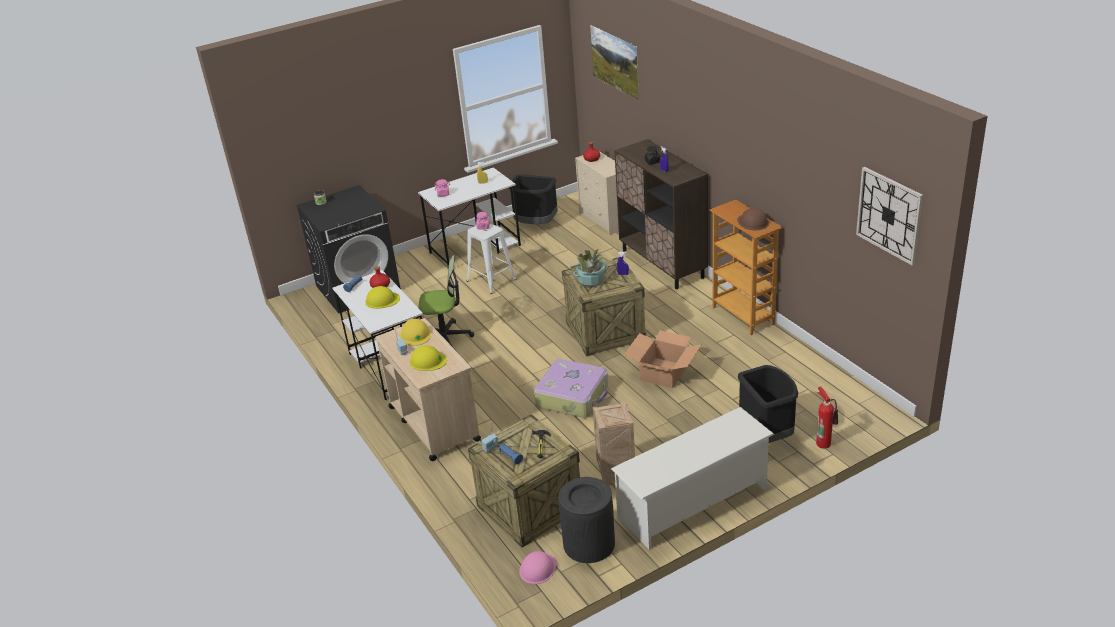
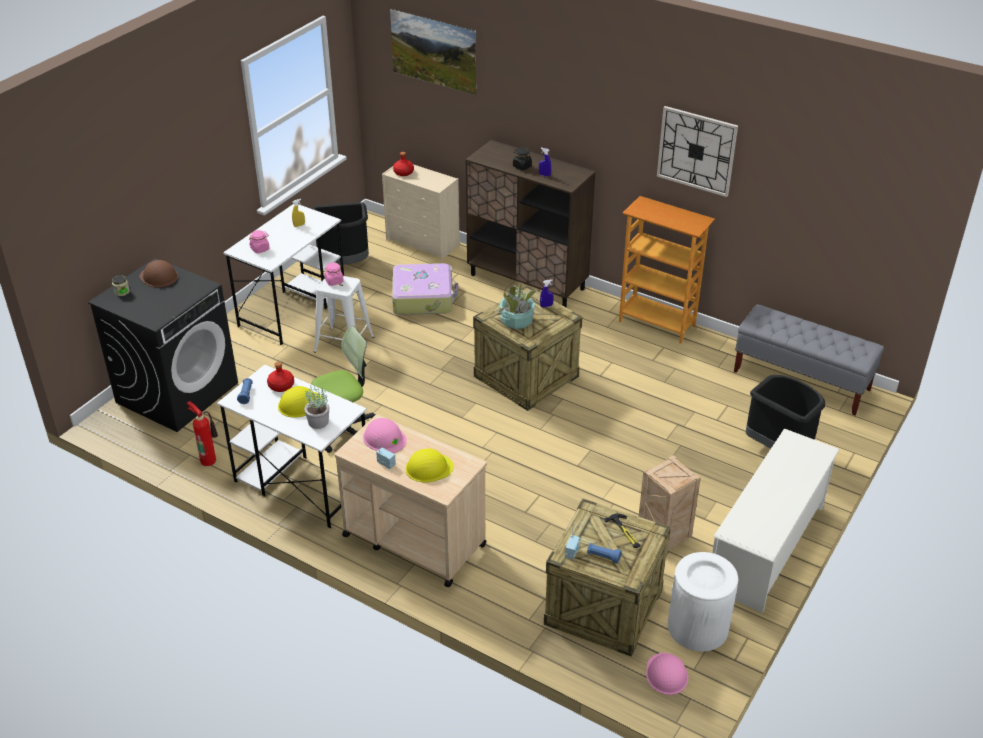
camera: 30 degrees left, 5 degrees up
(383, 314) = (318, 422): none -> potted plant
(415, 334) = (384, 438): yellow hard hat -> pink hard hat
(573, 396) = (549, 462): suitcase -> suitcase (423, 297)
(588, 544) = (697, 627): black trash can -> white trash can
(663, 373) = (624, 409): cardboard box -> none
(753, 222) = (680, 218): brown hard hat -> brown hard hat (159, 276)
(824, 442) = (837, 443): fire extinguisher -> fire extinguisher (209, 459)
(833, 387) = (801, 381): none -> grey bench
(889, 215) = (878, 189): wall clock -> wall clock (696, 151)

